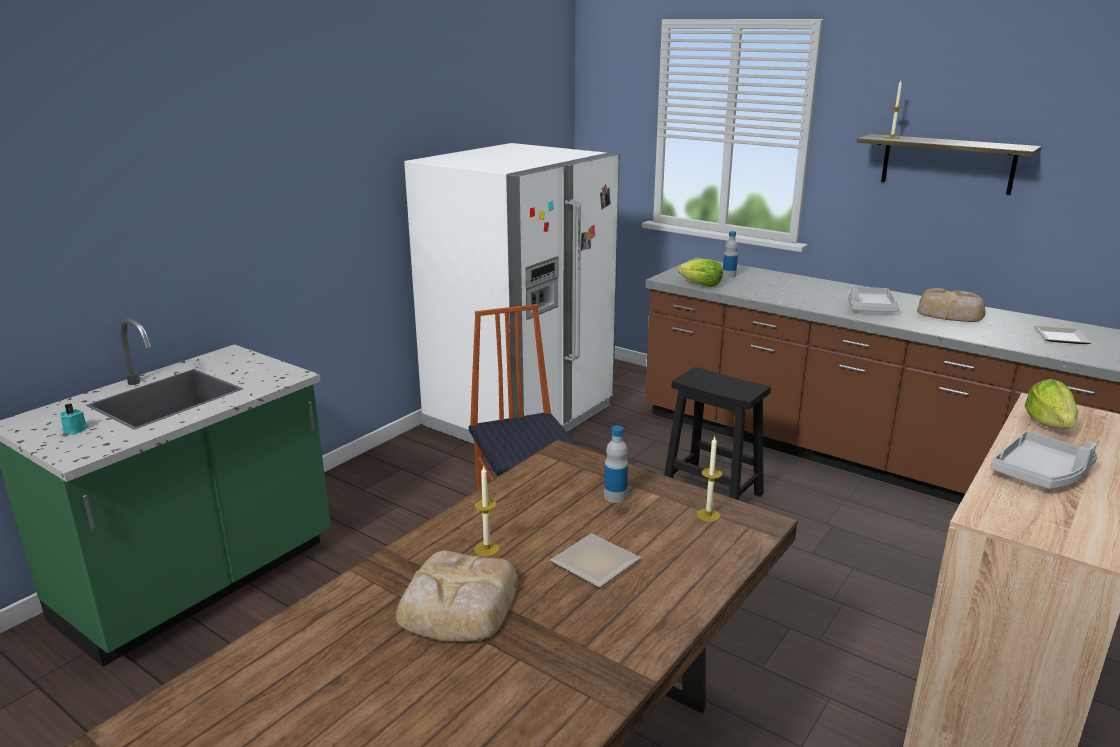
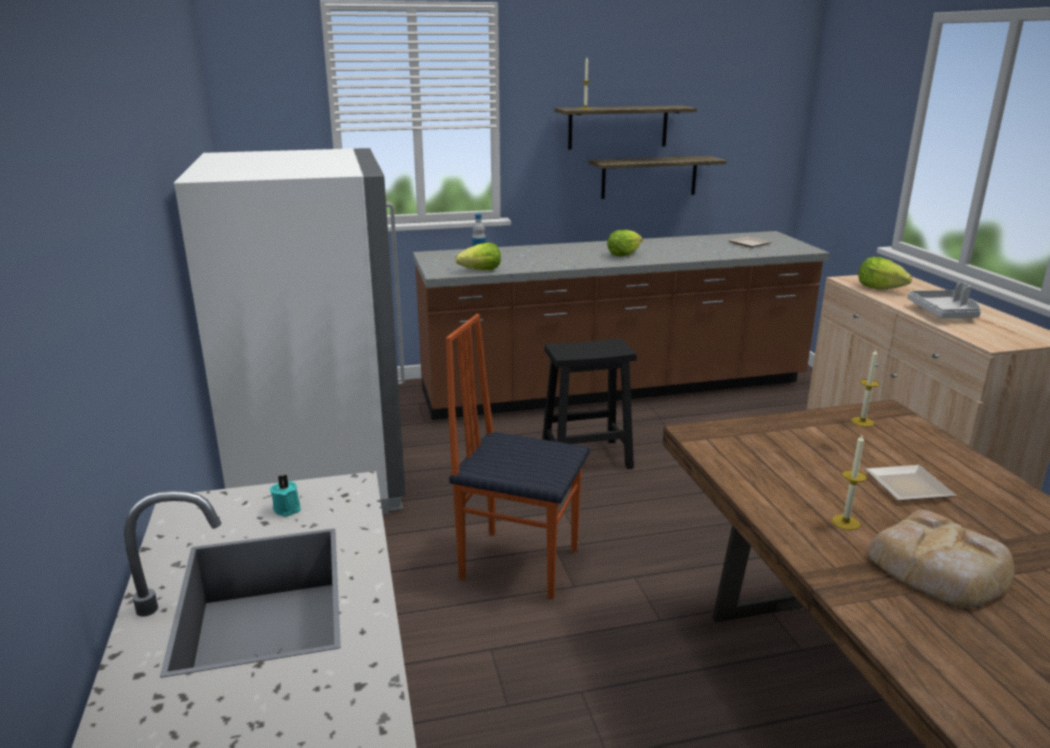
camera: 50 degrees left, 0 degrees up
(76, 430) = (255, 707): turquoise candle -> turquoise candle (288, 508)
(615, 496) = (799, 441): bottle -> none
(869, 308) = (623, 255): grey tray -> lettuce
(950, 313) = (668, 245): bread -> none
(983, 229) = (649, 177): none -> shelf

